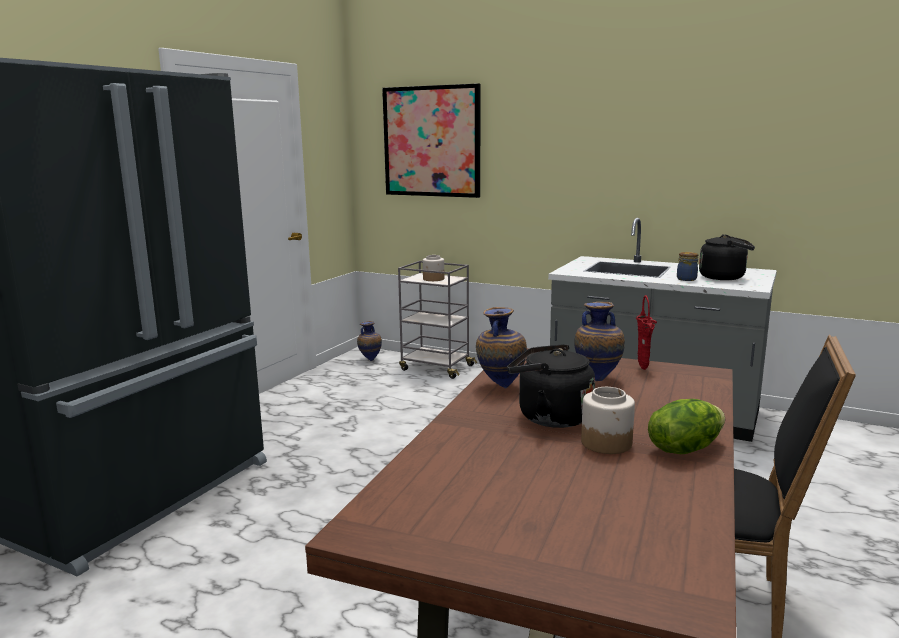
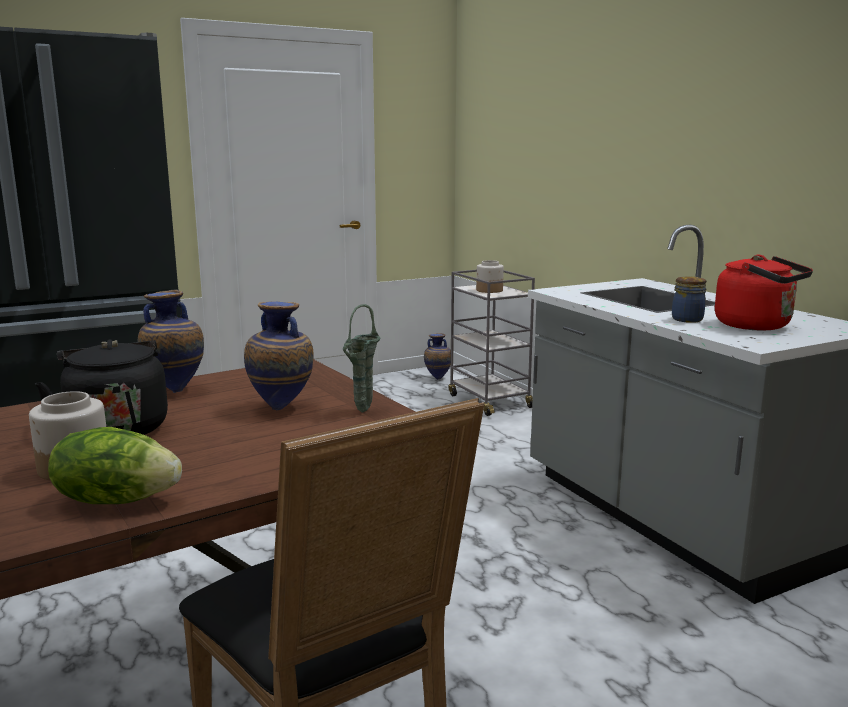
camera: 35 degrees right, 0 degrees up
(432, 141) = (516, 120): picture -> none
(643, 369) = (362, 412): red vase -> green vase
(724, 277) = (757, 326): black kettle -> red kettle

